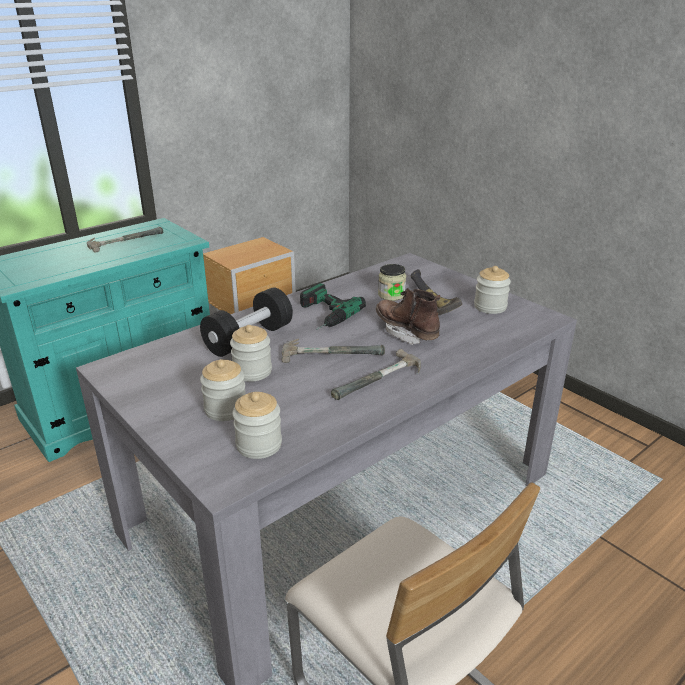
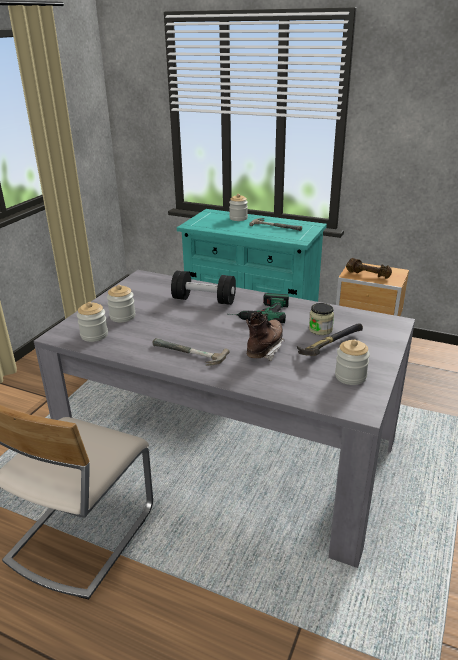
camera: 65 degrees right, 0 degrees up
(247, 255) = (368, 275): none -> brown dumbbell
(252, 372) = (167, 312): jar -> jar (238, 218)
(332, 351) = (212, 329): hammer -> none

